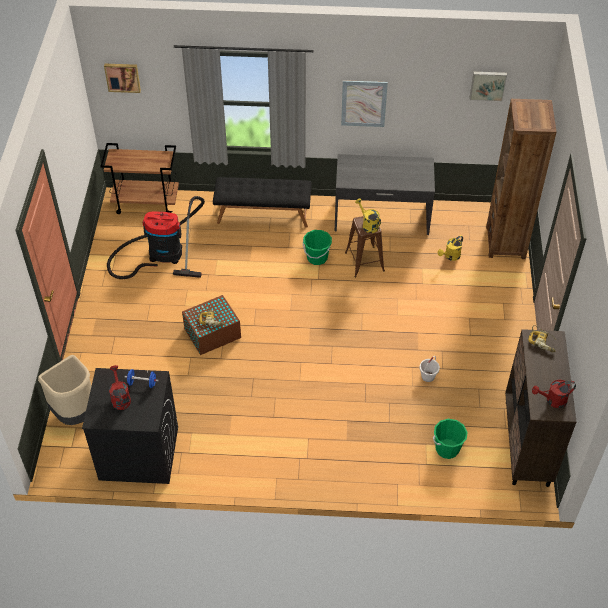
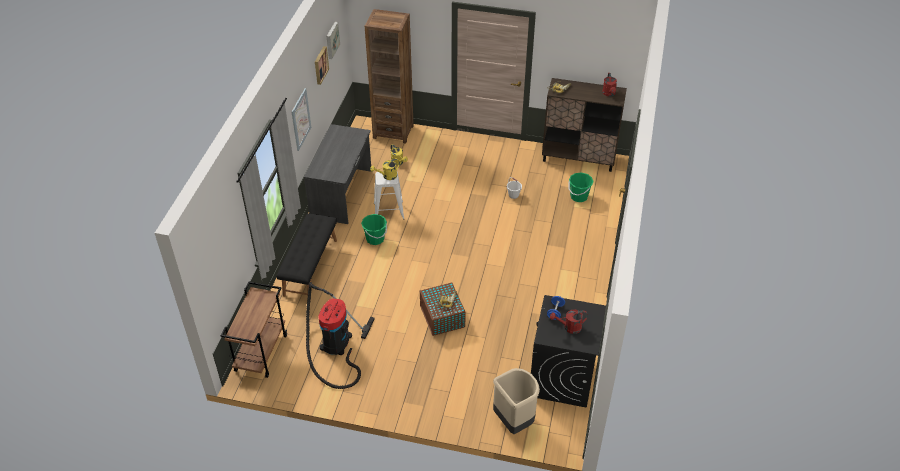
camera: 80 degrees left, 5 degrees down
(122, 77) = (212, 256): picture -> picture (320, 65)
(364, 262) = (389, 211): brown stool -> white stool

